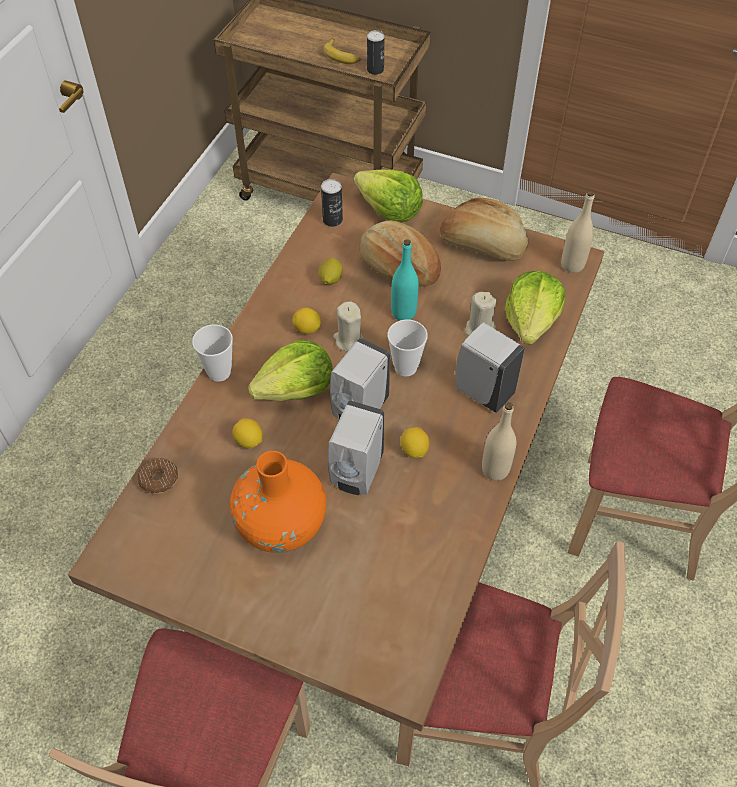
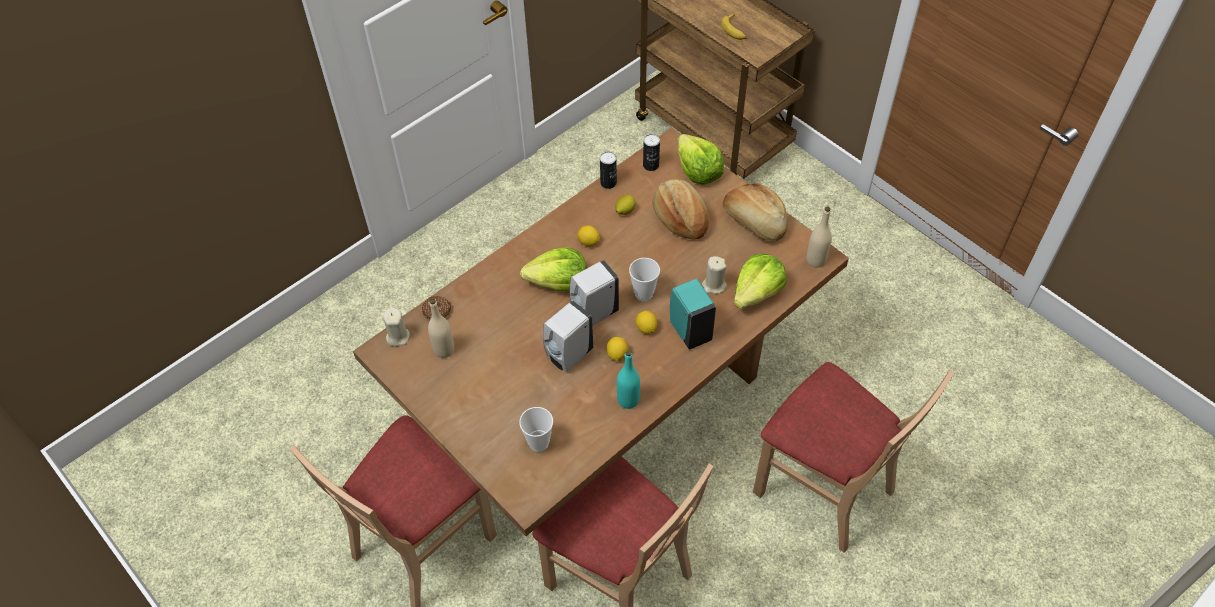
camera: 25 degrees right, 0 degrees up
(219, 372) = (512, 252): cup -> cup (539, 443)
(249, 441) = (508, 307): lemon -> lemon (646, 328)
(281, 524) = (501, 370): orange vase -> none
(348, 340) = (613, 260): beige candle -> beige candle (397, 336)
(375, 70) = (755, 50): can -> can (608, 183)
(403, 312) = (664, 253): turquoise bottle -> turquoise bottle (628, 400)
(482, 391) = (689, 330): white soap dispenser -> turquoise soap dispenser
(495, 469) = (666, 388): beige bottle -> beige bottle (444, 350)

